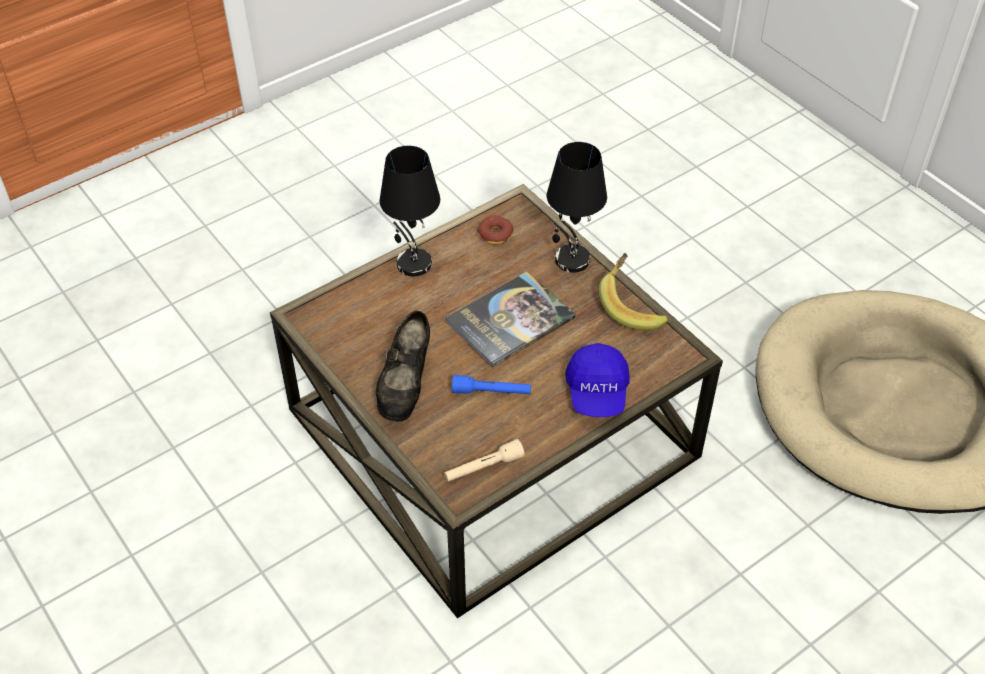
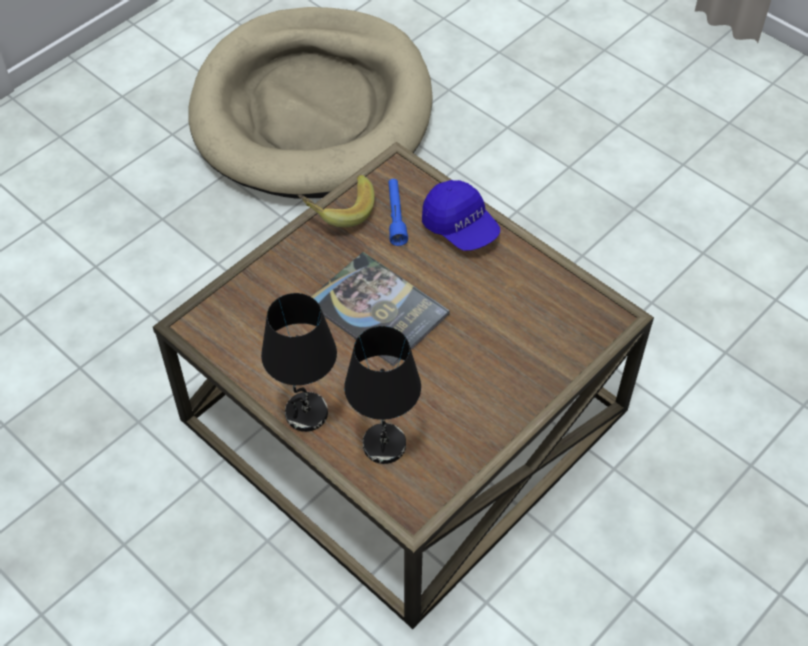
camera: 100 degrees left, 5 degrees up
(405, 385) = (492, 388): black shoe -> none
(483, 468) = (576, 304): beige flashlight -> none
(491, 392) = (481, 311): blue flashlight -> blue flashlight (396, 216)
(495, 234) = (245, 341): donut -> none
(571, 260) = (278, 266): black table lamp -> black table lamp (385, 446)
(597, 392) = (460, 227): blue cap -> blue cap turned 60 degrees clockwise

